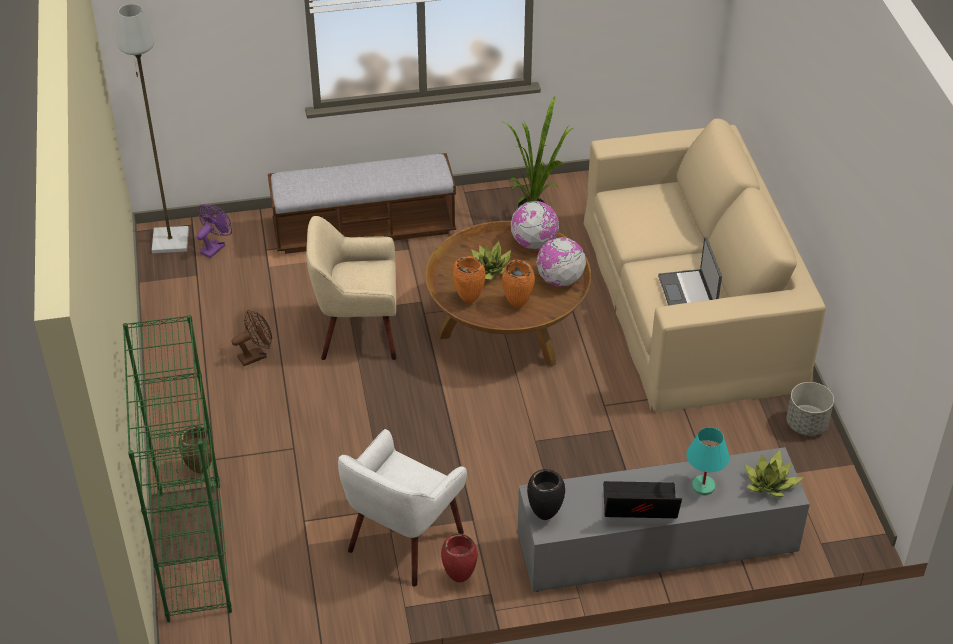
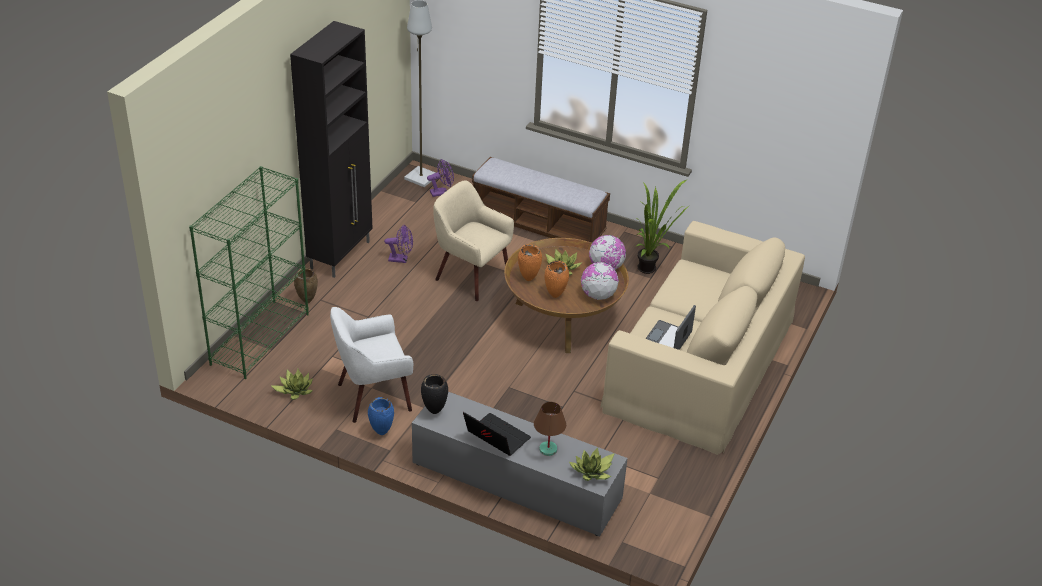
camera: 35 degrees right, 5 degrees down
(178, 389) = (341, 255): none -> black cabinet
(256, 355) = (401, 259): brown fan -> purple fan
(306, 589) = (294, 390): none -> potted plant
(459, 579) = (381, 433): red vase -> blue vase
(703, 487) = (548, 449): turquoise table lamp -> brown table lamp
(807, 424) = (694, 472): grey planter -> none

